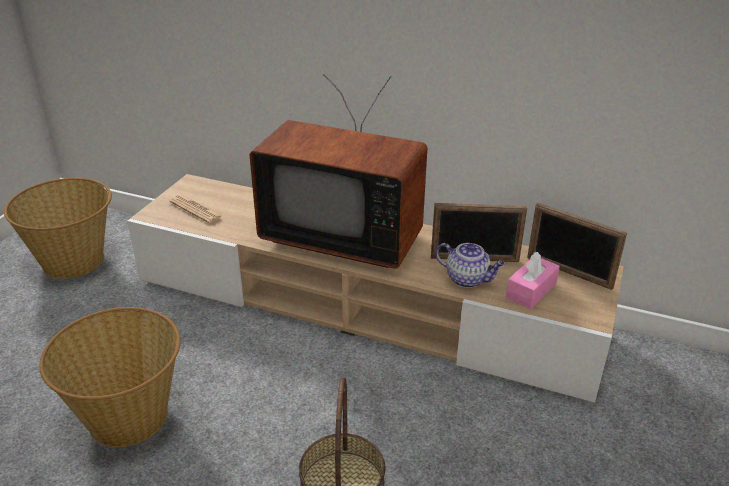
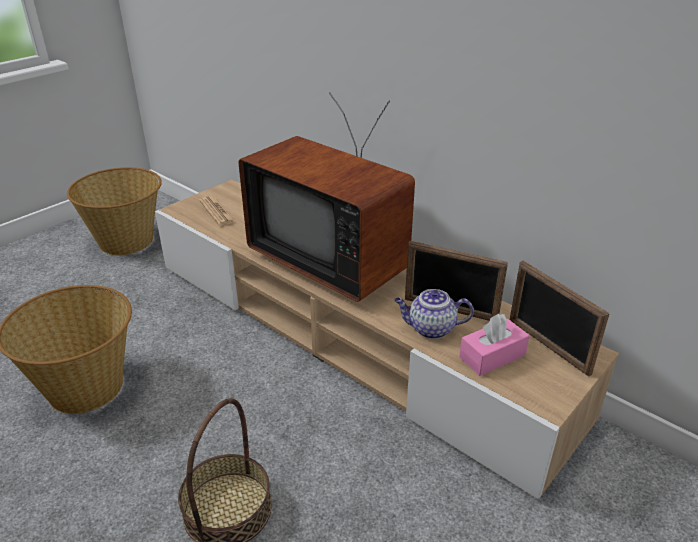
camera: 20 degrees right, 0 degrees up
(468, 279) = (430, 329): teapot -> teapot turned 135 degrees clockwise

